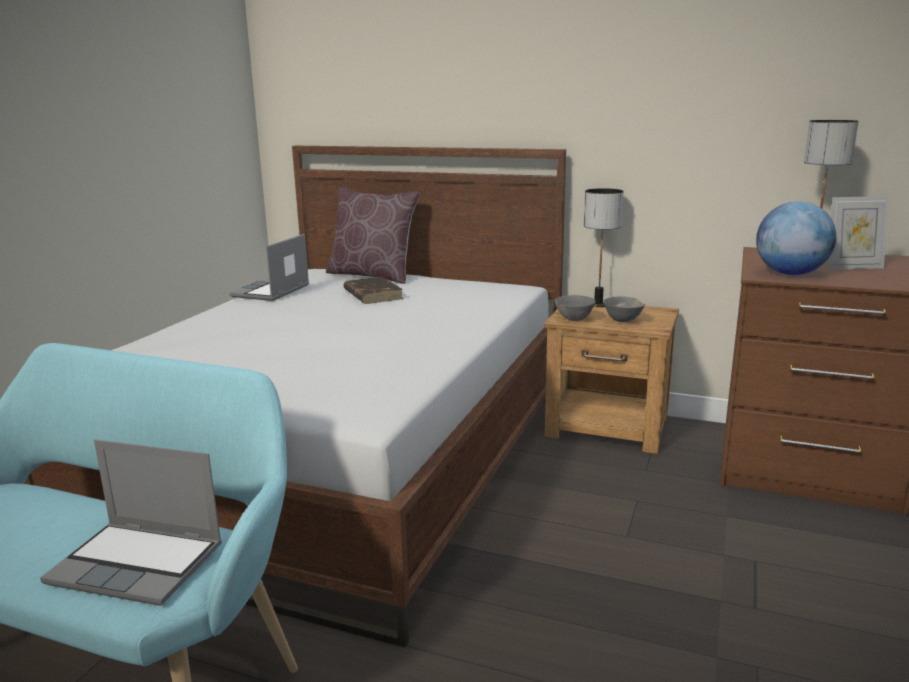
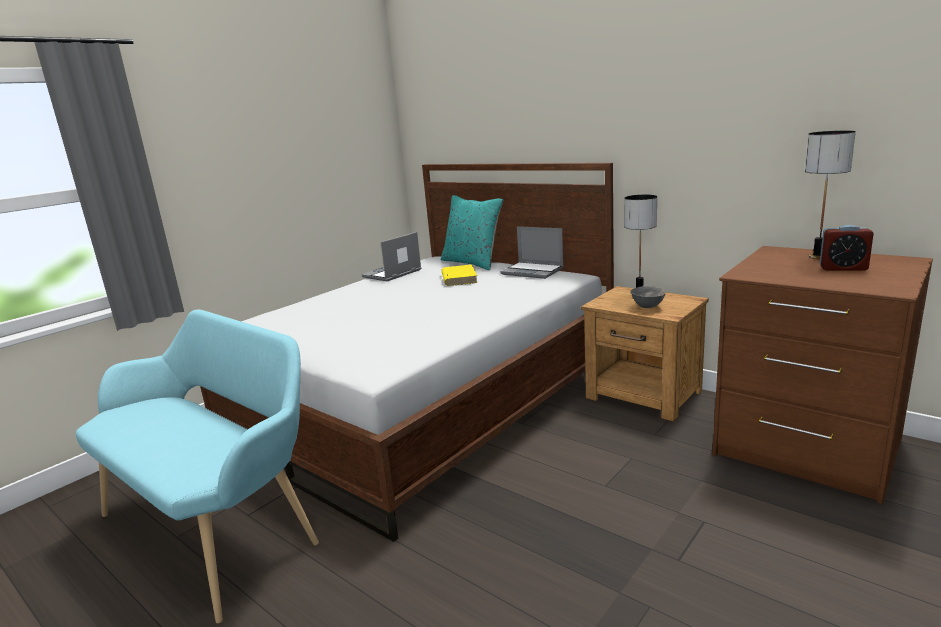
camera: 20 degrees right, 0 degrees up
(139, 564) = (198, 456): laptop -> laptop (533, 271)
(372, 294) = (459, 278): brown book -> yellow book
(373, 275) = (472, 262): brown pillow -> turquoise pillow
(574, 319) = (607, 304): grey bowl -> none
(790, 274) = (772, 273): globe -> none
(852, 267) = (843, 268): picture frame -> alarm clock

